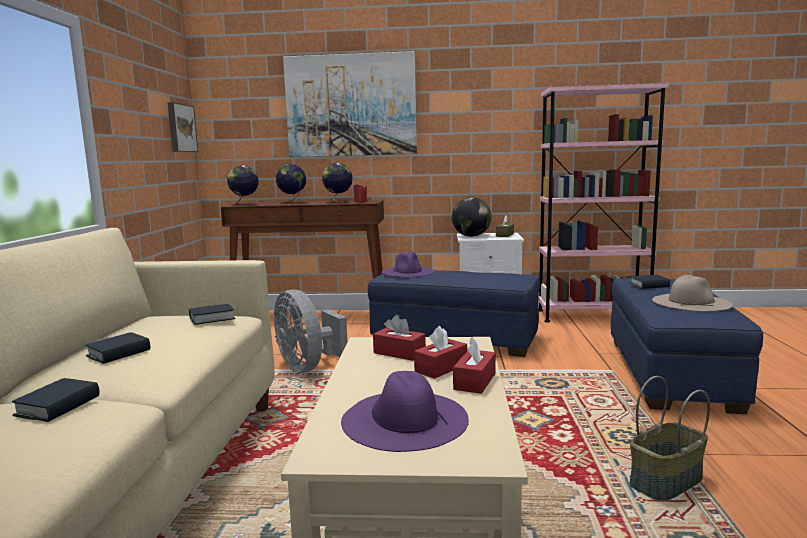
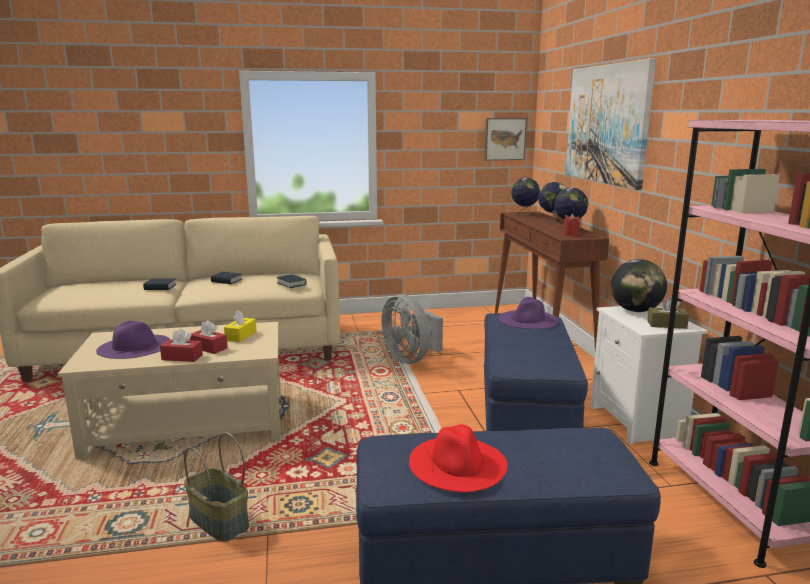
camera: 75 degrees right, 5 degrees up
(308, 367) = (410, 359): grey fan -> grey fan turned 75 degrees counterclockwise
(399, 353) = (241, 336): red tissue box -> yellow tissue box
(649, 285) = (548, 442): book -> none
(691, 302) = (458, 463): beige hat -> red hat

